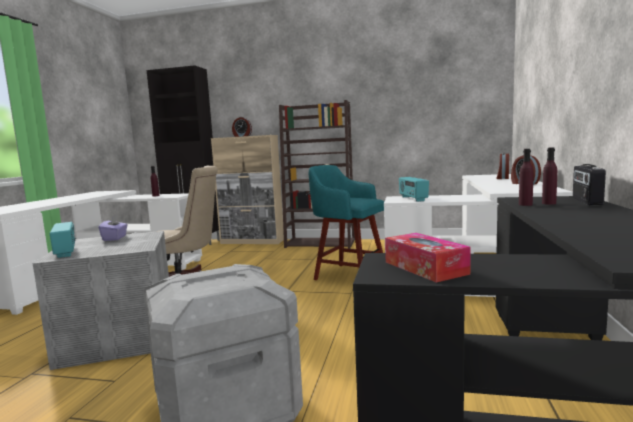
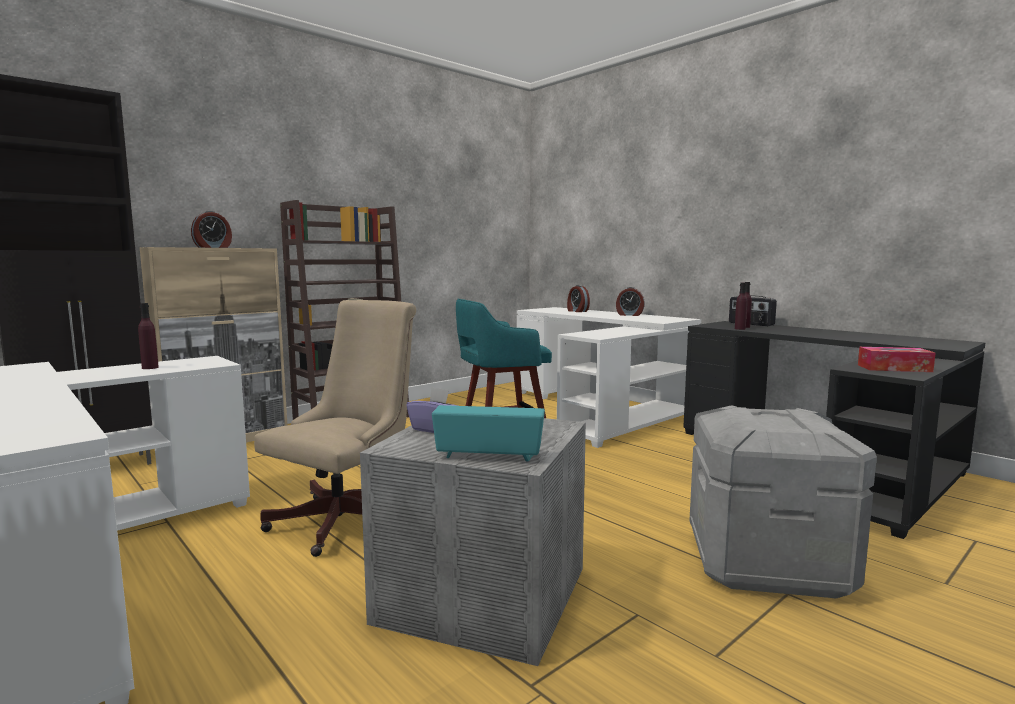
camera: 55 degrees left, 0 degrees up
(412, 199) = (600, 334): radio -> none

